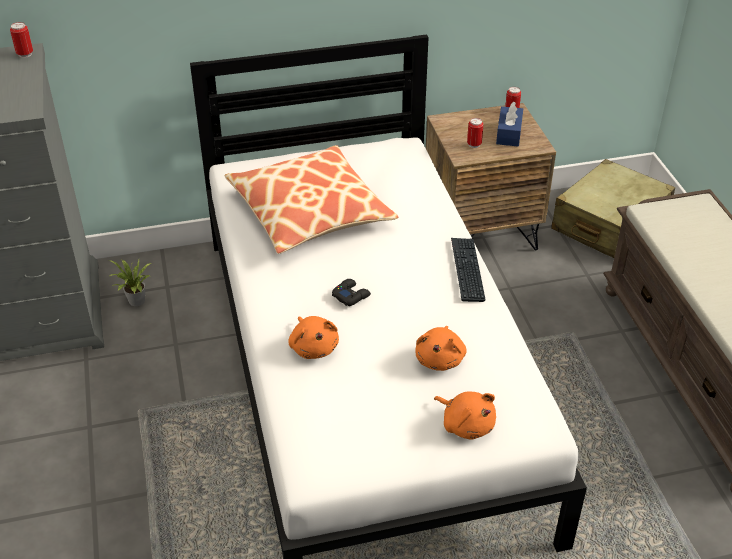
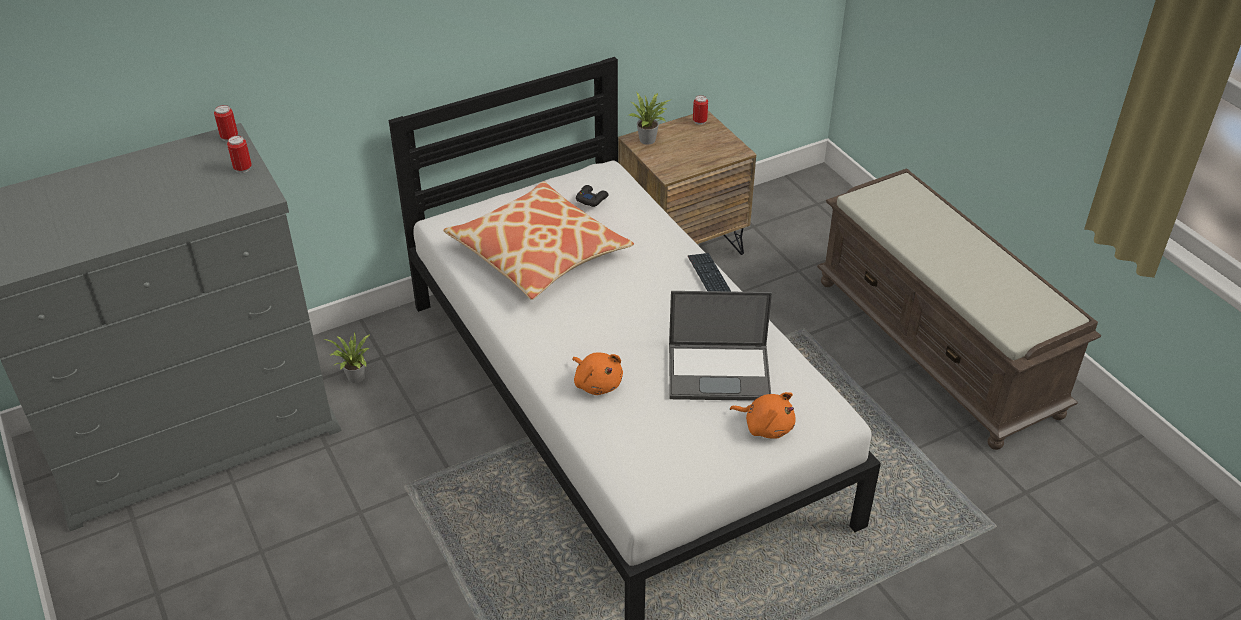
camera: 15 degrees left, 0 degrees up
(351, 295) = (613, 328): black game controller -> black game controller (591, 199)
(440, 359) = (720, 371): orange plush toy -> laptop
(456, 123) = (649, 140): none -> potted plant
(474, 144) = (675, 159): can -> can (242, 168)
(509, 134) = (705, 143): blue tissue box -> none
(609, 225) = (803, 217): beige suitcase -> none

